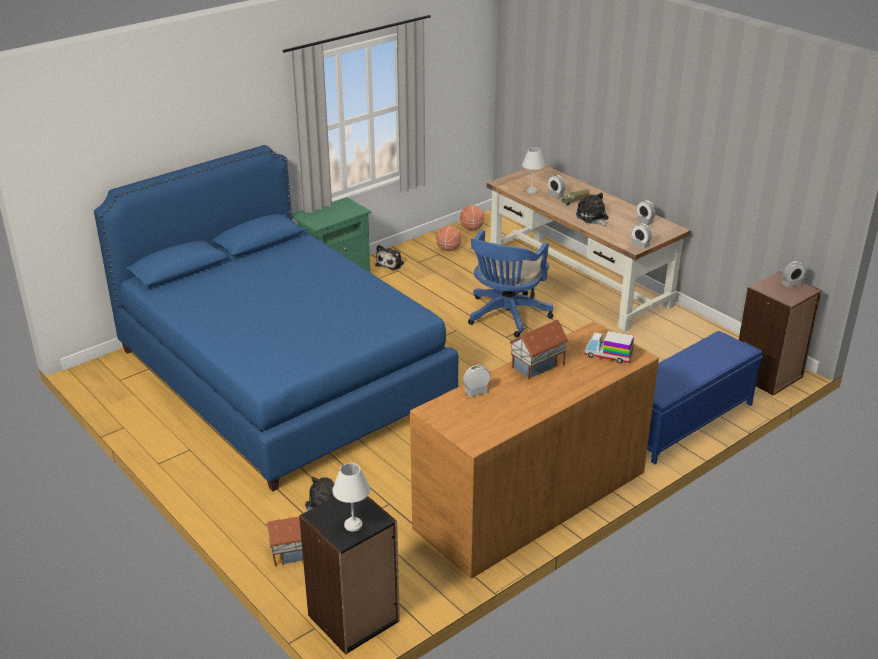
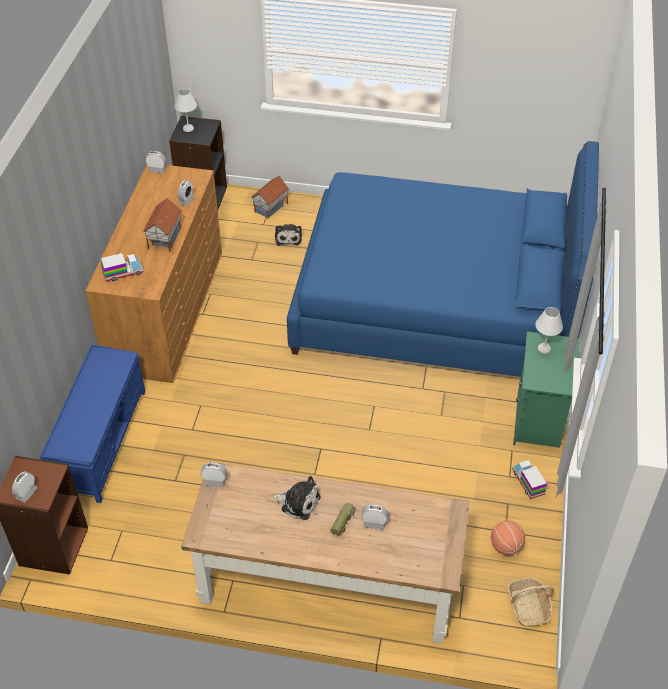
camera: 140 degrees right, 15 degrees up
(391, 263) = (528, 482): plush toy -> toy truck
(471, 228) = (528, 607): basketball -> basket
(506, 316) = (345, 476): blue office chair -> none
(532, 191) = (406, 515): white table lamp -> white table lamp (544, 349)
(644, 221) = (240, 531): alarm clock -> alarm clock (157, 170)

